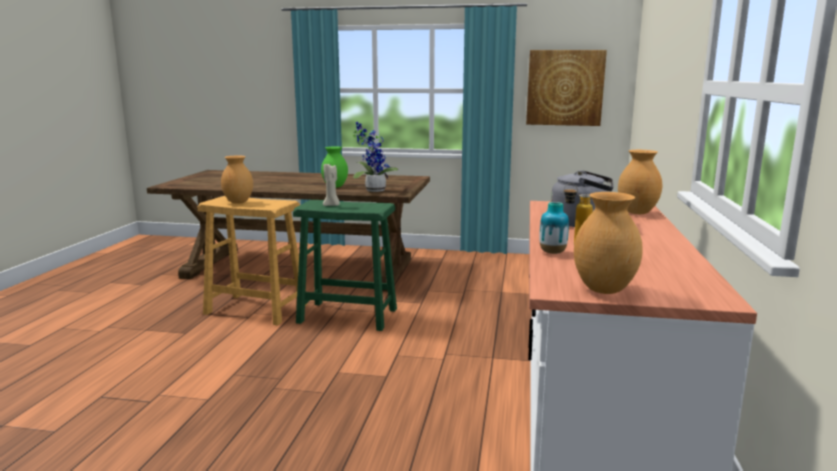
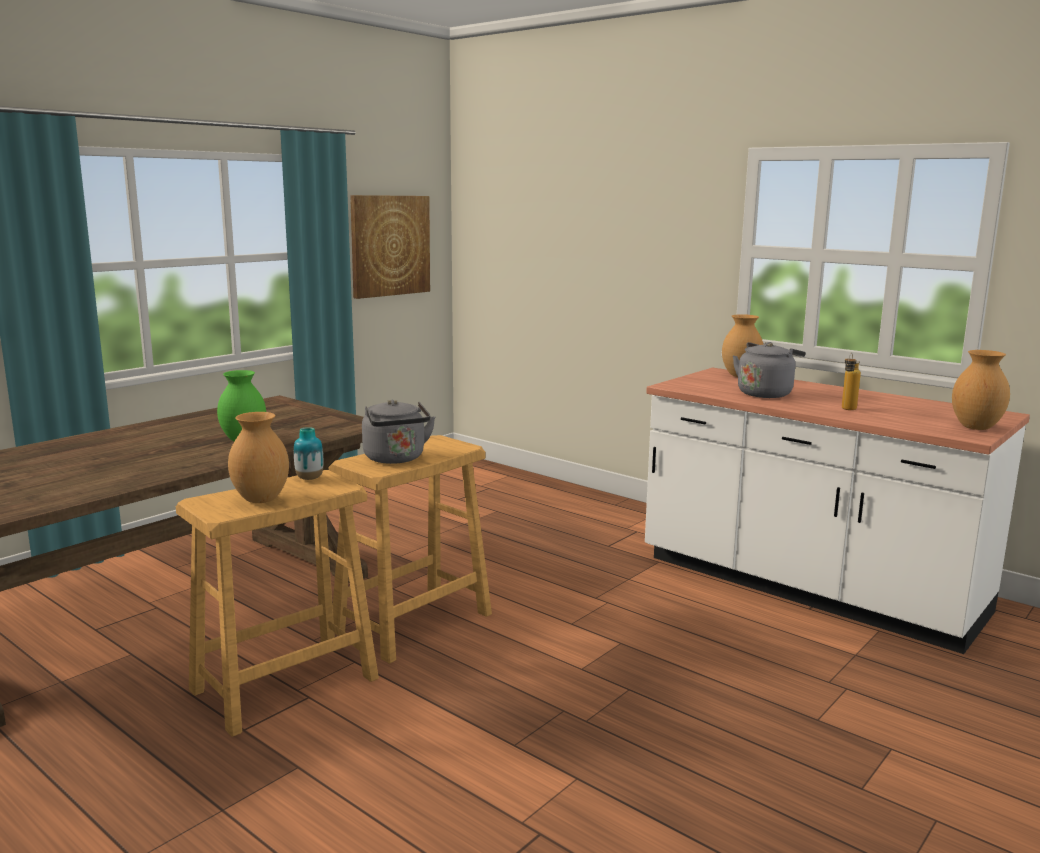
camera: 60 degrees left, 0 degrees up
(332, 205) = (396, 459): beige candle -> grey kettle
(347, 315) = (412, 623): green stool -> beige stool
(373, 190) = (316, 430): potted plant -> none
(552, 252) = (863, 418): vase -> vase (309, 478)

